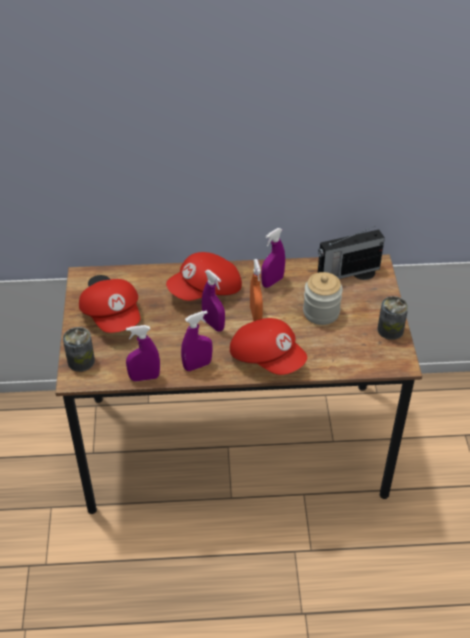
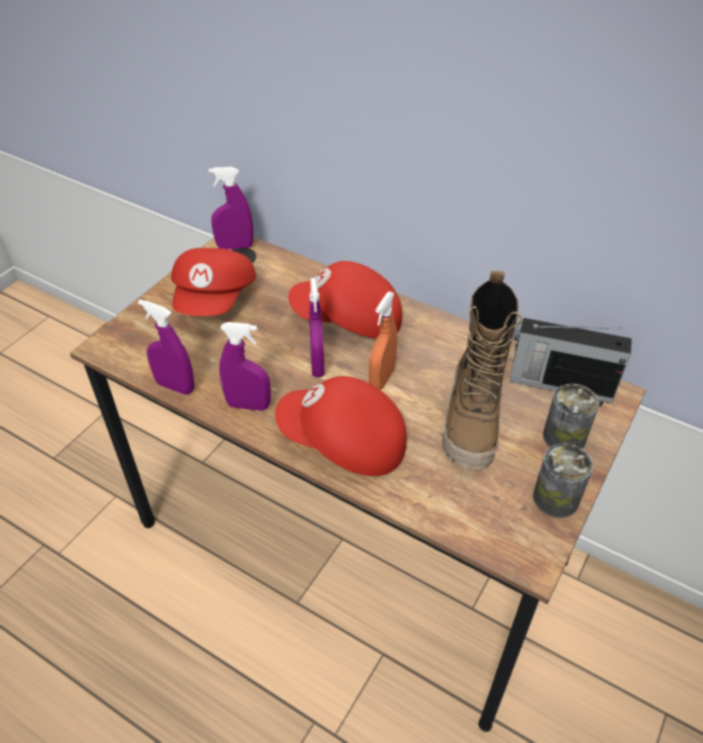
camera: 35 degrees right, 0 degrees up
(81, 361) = (131, 331): can -> can (564, 437)
(267, 357) = (344, 443): red cap -> red cap turned 120 degrees clockwise
(272, 282) = (442, 348): purple spray bottle -> purple spray bottle (235, 247)
(321, 312) = (472, 420): jar -> boot

